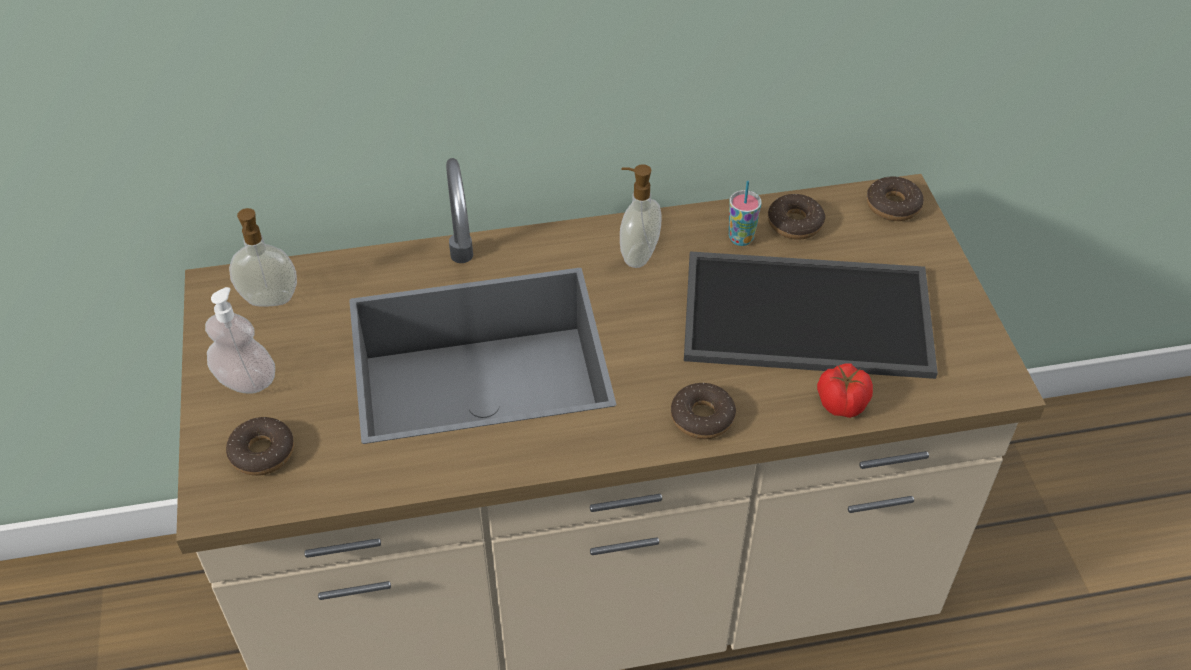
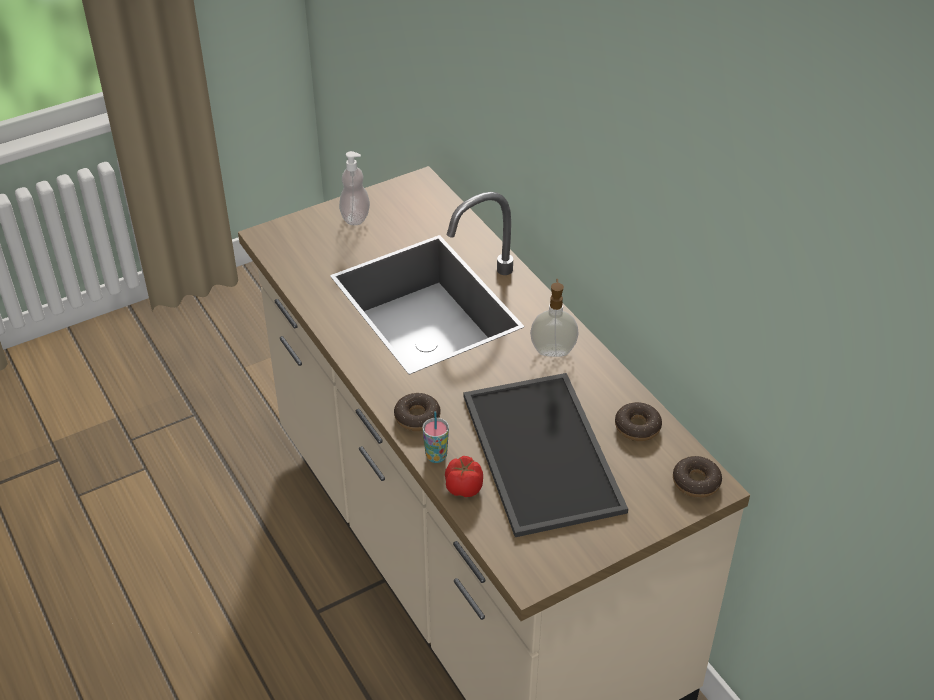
camera: 70 degrees right, 5 degrees down
(262, 452) = (307, 240): donut -> none
(269, 300) = (421, 205): soap dispenser -> none
(741, 238) = (602, 400): cup -> cup (436, 456)

